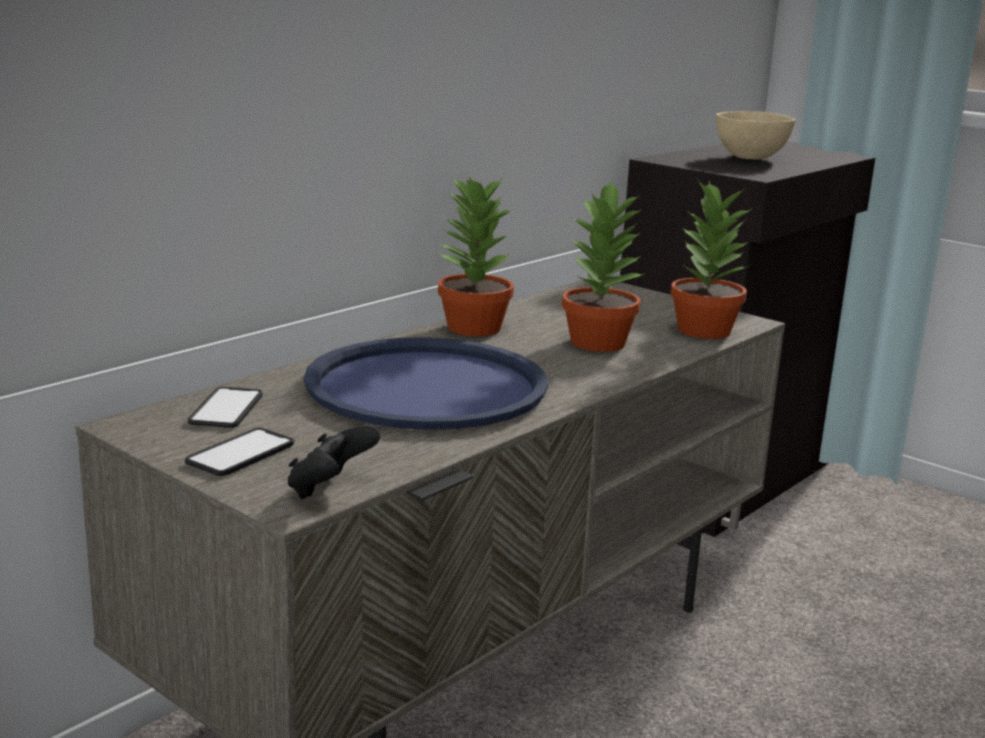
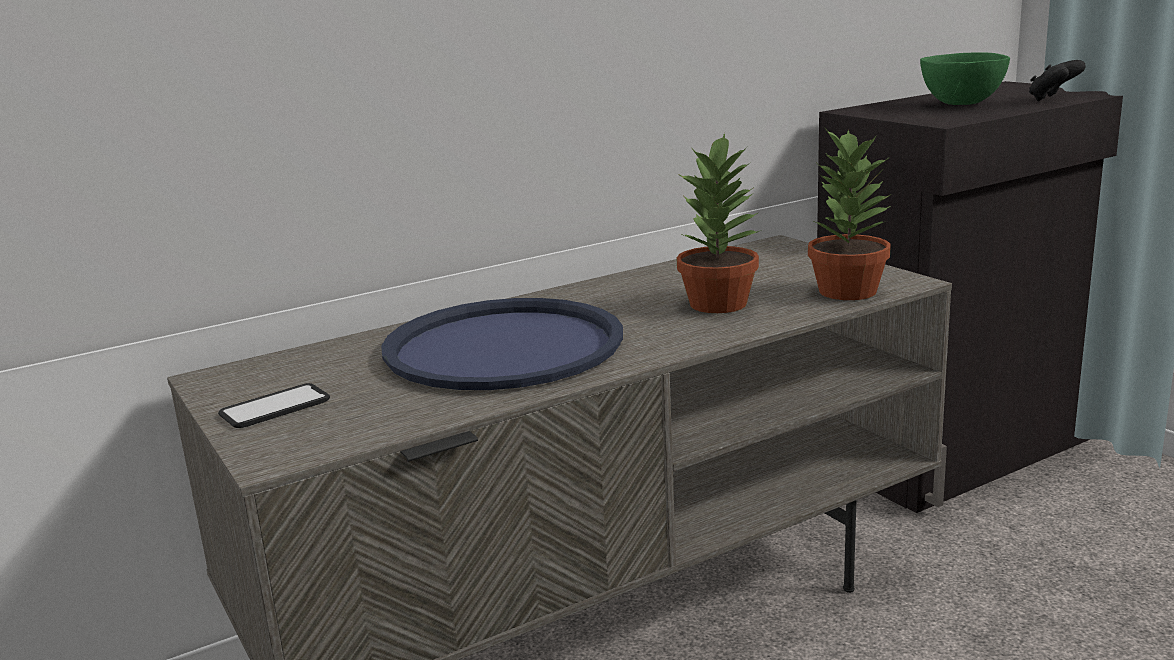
camera: 20 degrees right, 0 degrees up
(226, 409) = (302, 365): phone -> none
(330, 490) = (319, 446): black game controller -> black game controller (1053, 99)
(472, 328) = (602, 288): potted plant -> none
(751, 158) = (962, 104): beige bowl -> green bowl

